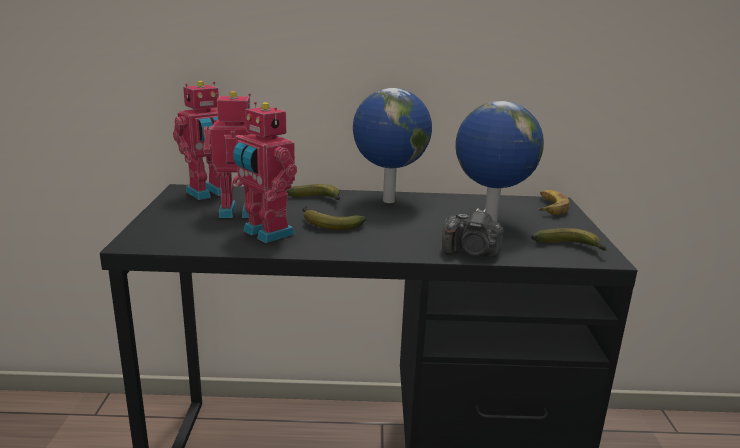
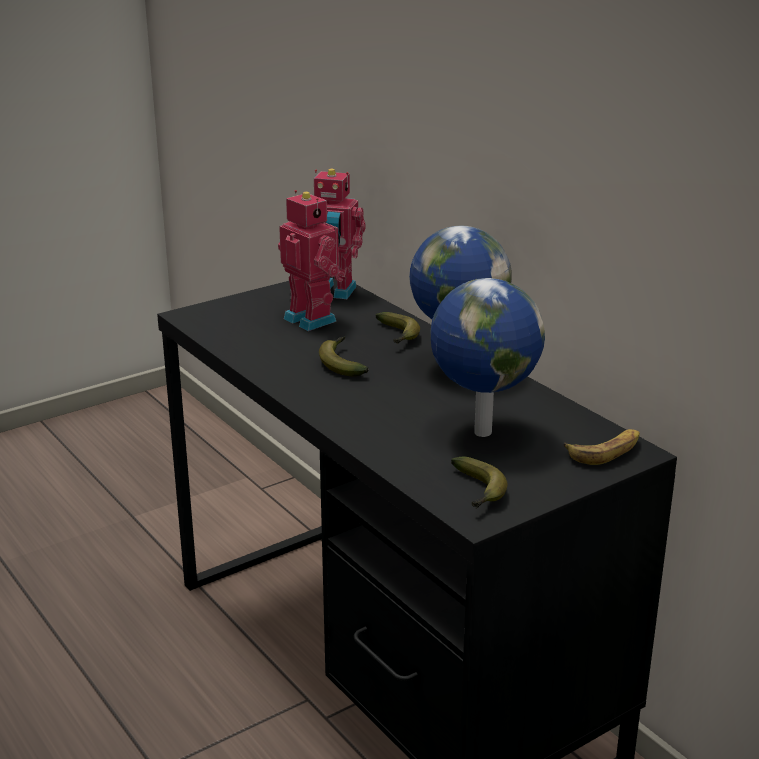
camera: 55 degrees right, 5 degrees up
(265, 233) = (279, 348): toy robot -> none
(471, 253) = (377, 445): camera -> none

